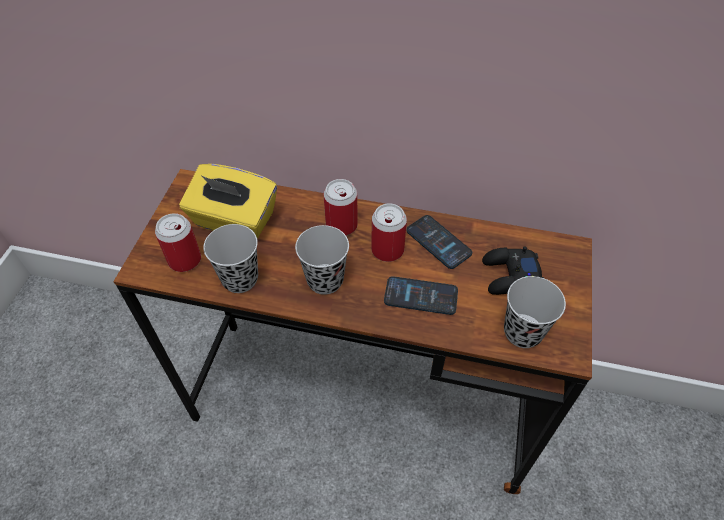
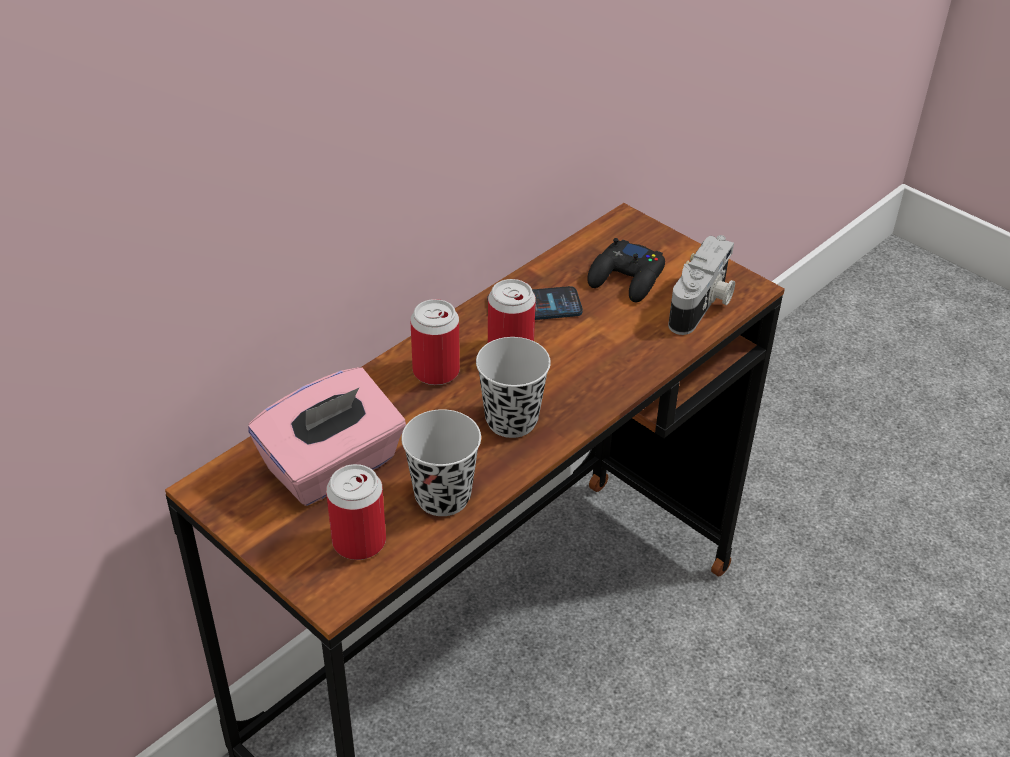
camera: 60 degrees left, 10 degrees down
(234, 221) = (333, 467): yellow tissue box -> pink tissue box
(420, 296) = (599, 354): phone -> none
(522, 332) = (702, 305): black cup -> camera

